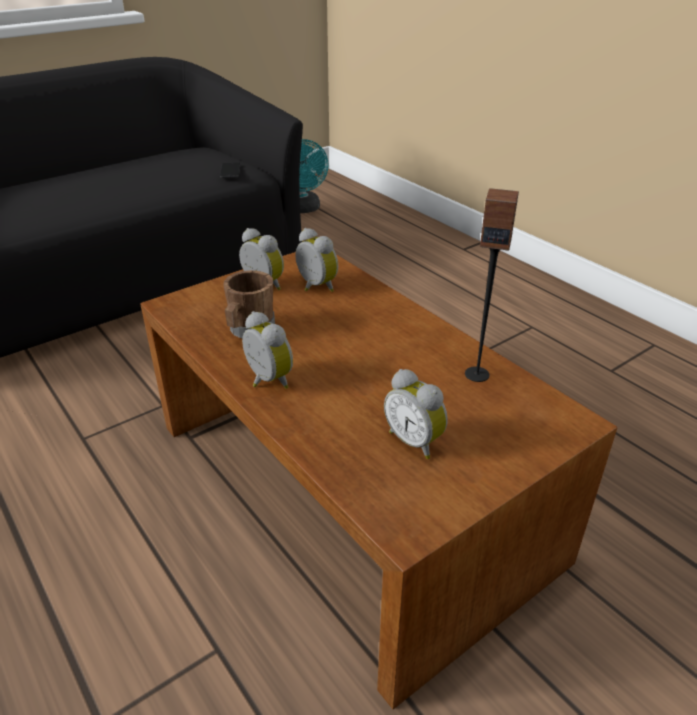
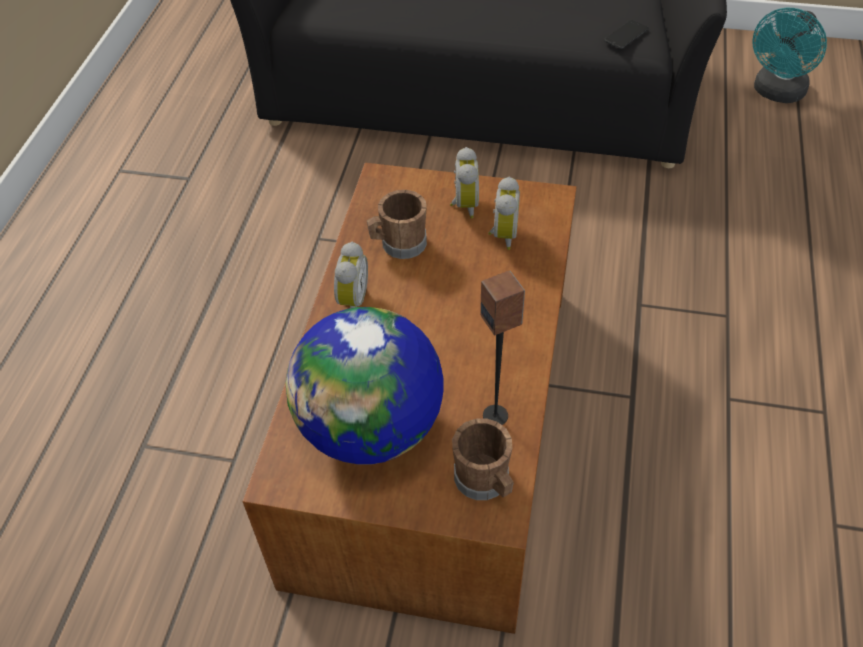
camera: 50 degrees right, 15 degrees up
(415, 441) = (371, 428): alarm clock -> globe
(535, 411) = (485, 482): none -> brown mug

